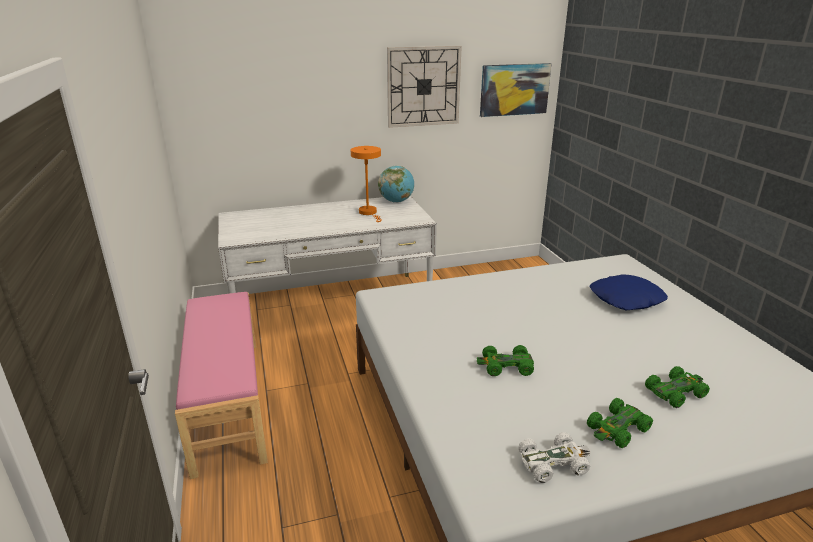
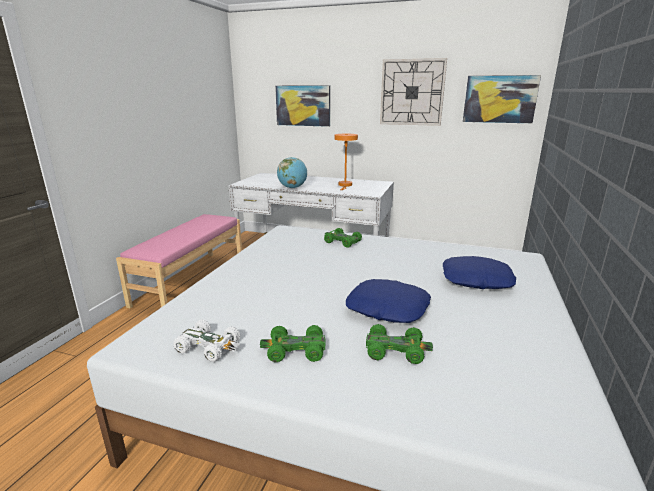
camera: 35 degrees right, 5 degrees down
(279, 111) = (303, 105): none -> picture
(396, 201) = (376, 183): globe -> globe (292, 188)
(505, 366) = (289, 286): green toy car -> green toy car (342, 242)
(613, 356) = (387, 308): none -> blue pillow

